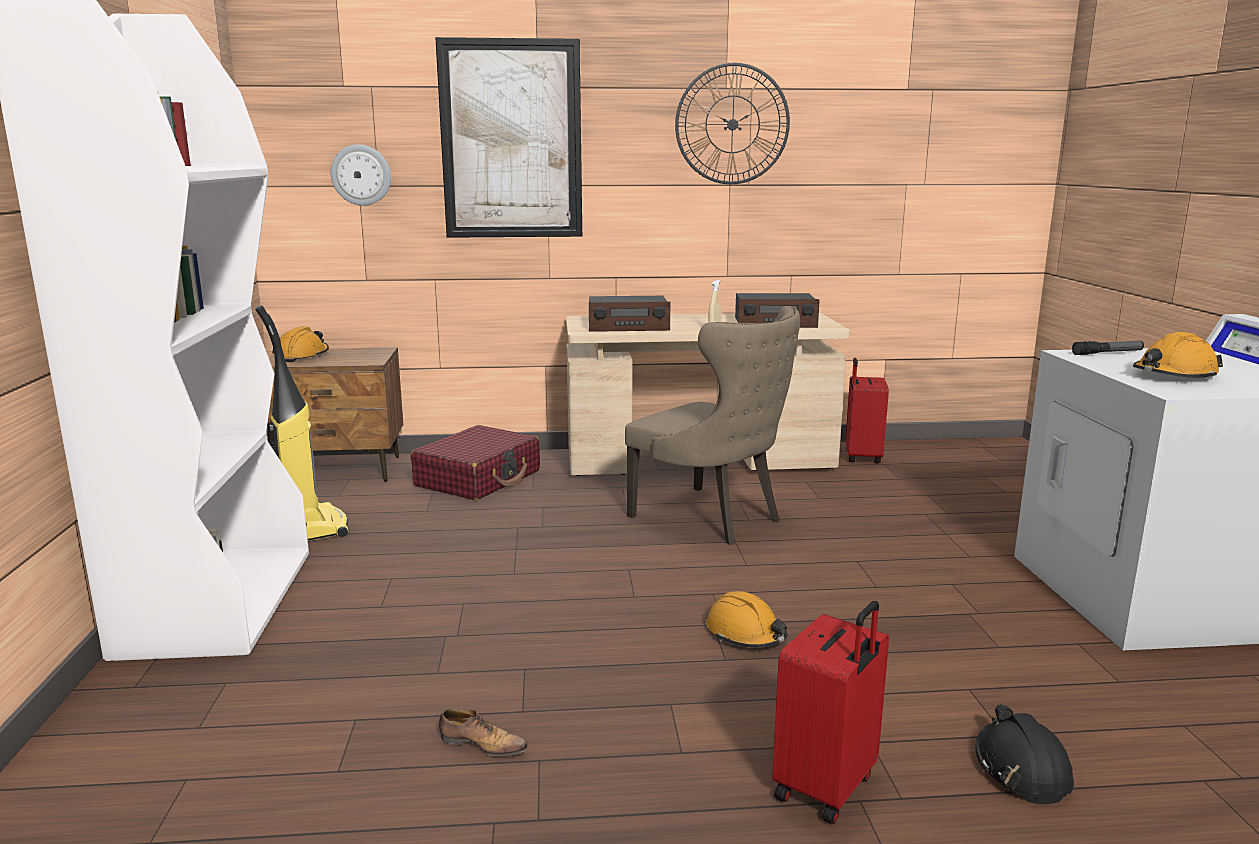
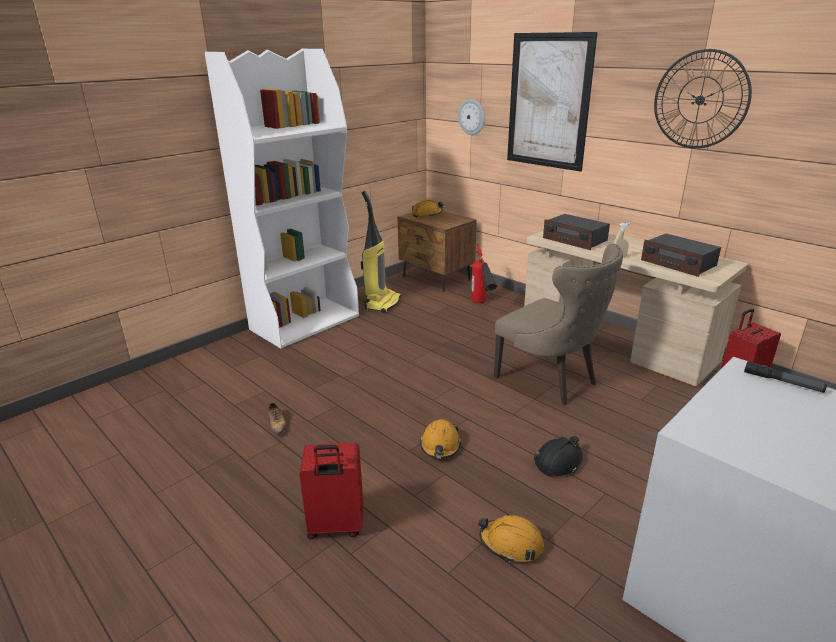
camera: 50 degrees right, 10 degrees up
(478, 478) = (482, 306): red suitcase -> fire extinguisher
(712, 518) = (550, 380): beige chair -> beige chair turned 45 degrees counterclockwise
(1021, 769) = (419, 590): black hard hat -> black hard hat (558, 462)
(1174, 375) = (756, 423): orange hard hat -> orange hard hat (511, 544)

